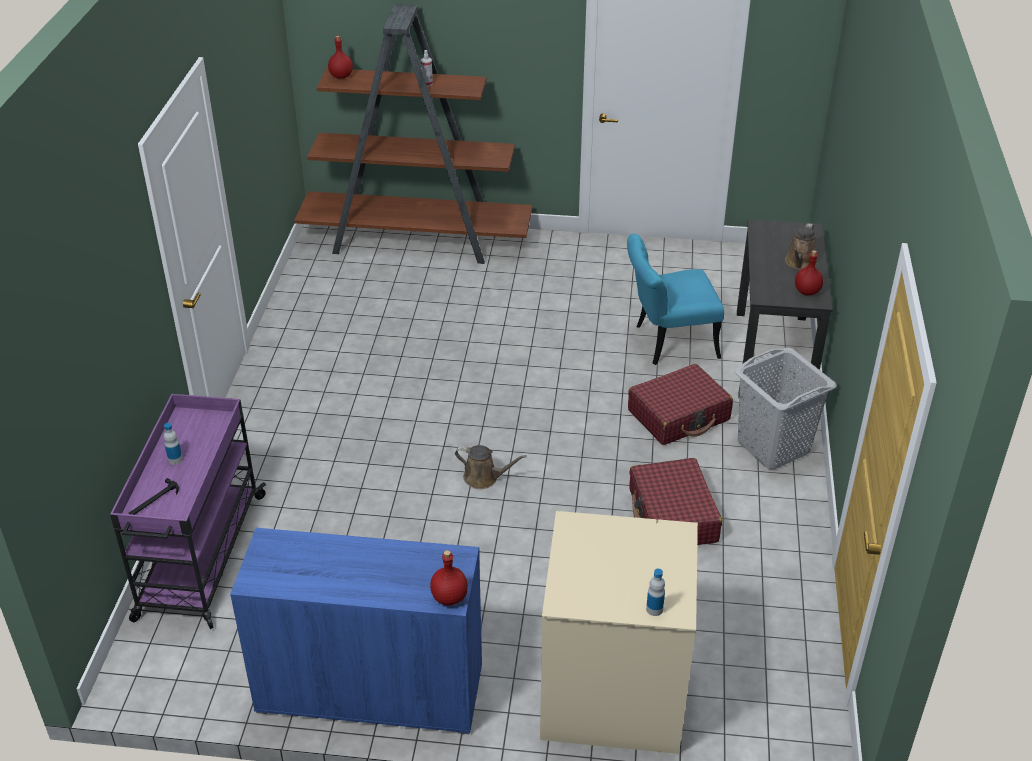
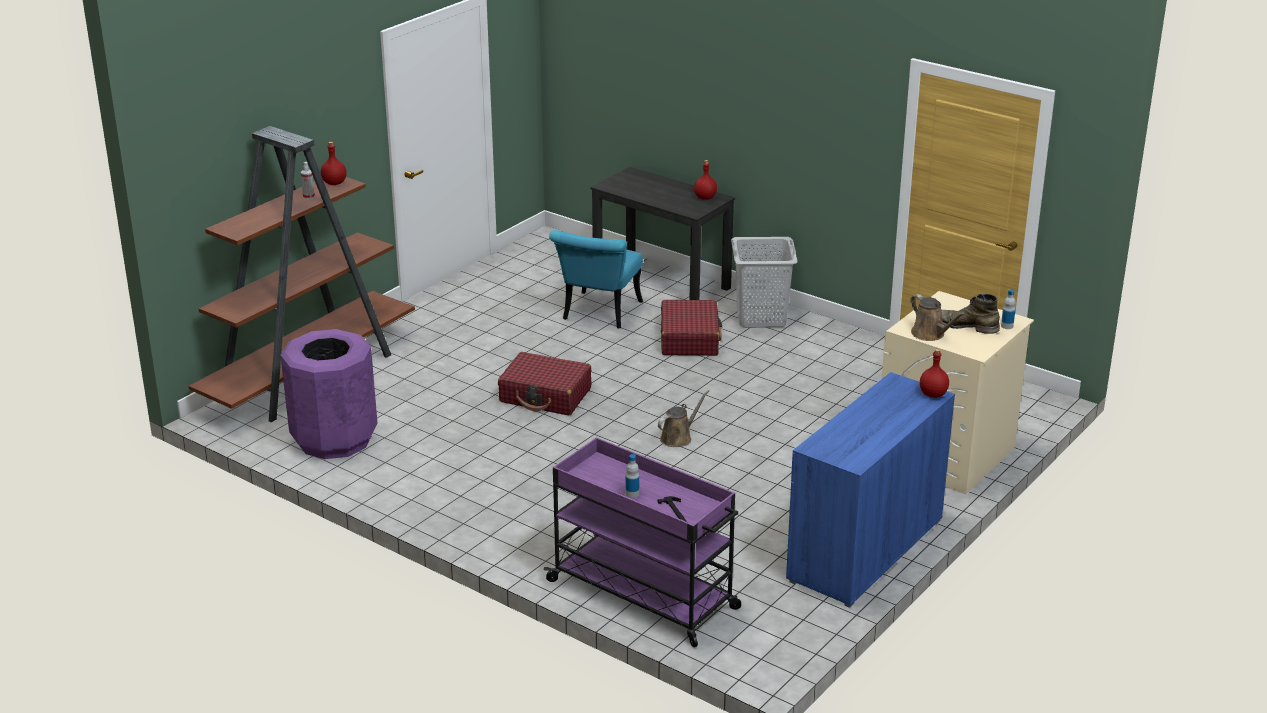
camera: 60 degrees left, 10 degrees down
(330, 292) = (334, 439): none -> purple trash can
(341, 76) = (234, 226): red bottle -> red bottle (334, 183)
(624, 572) = (966, 326): none -> green boot
(672, 516) = (795, 377): red suitcase -> red suitcase (545, 395)
(800, 263) = (669, 189): brown watering can -> brown watering can (930, 334)

